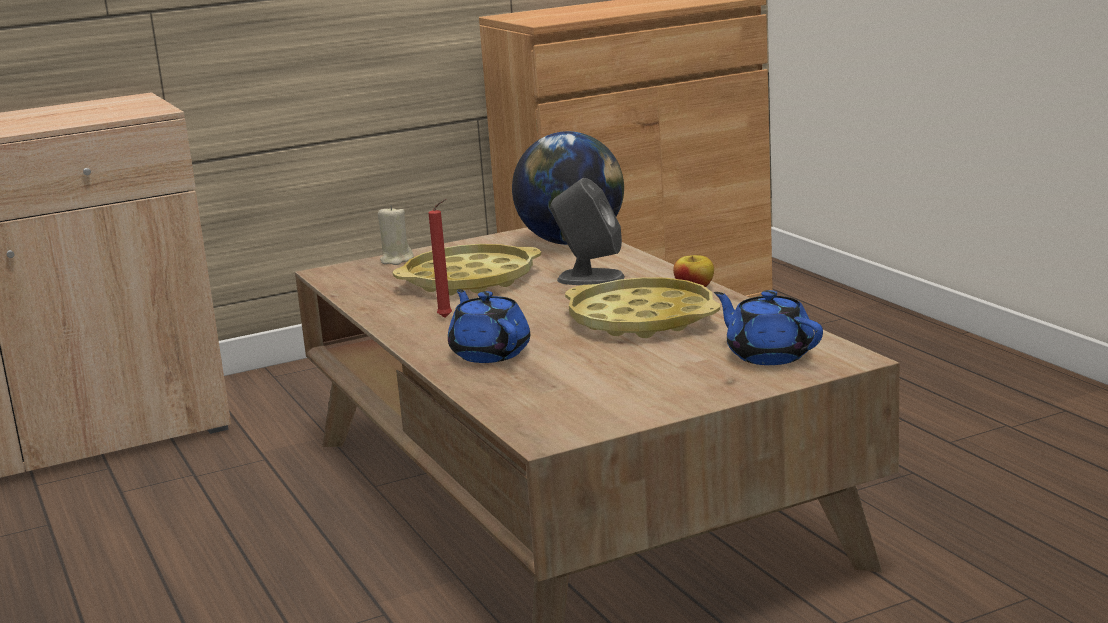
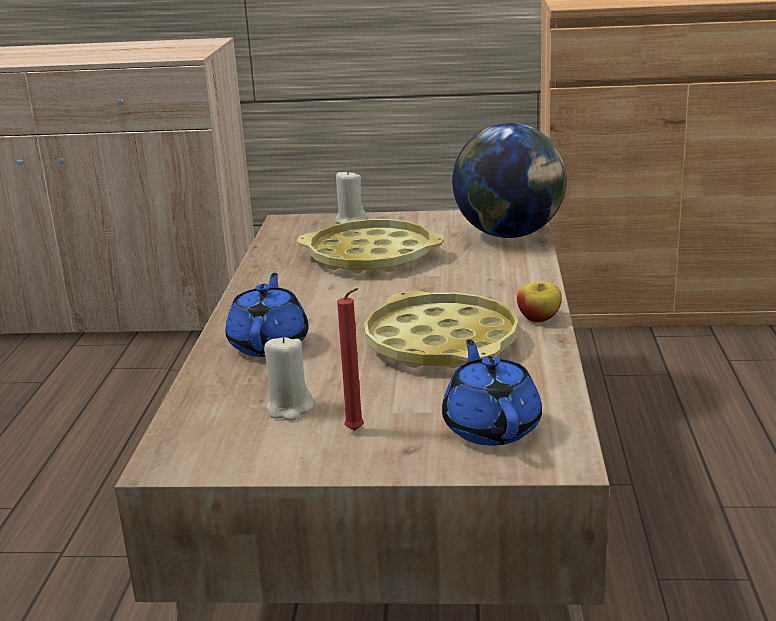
camera: 30 degrees right, 5 degrees up
(447, 317) = (297, 293): red candle -> red candle (357, 431)
(589, 278) = (467, 280): grey speaker -> none
(589, 384) = (290, 409): none -> beige candle

